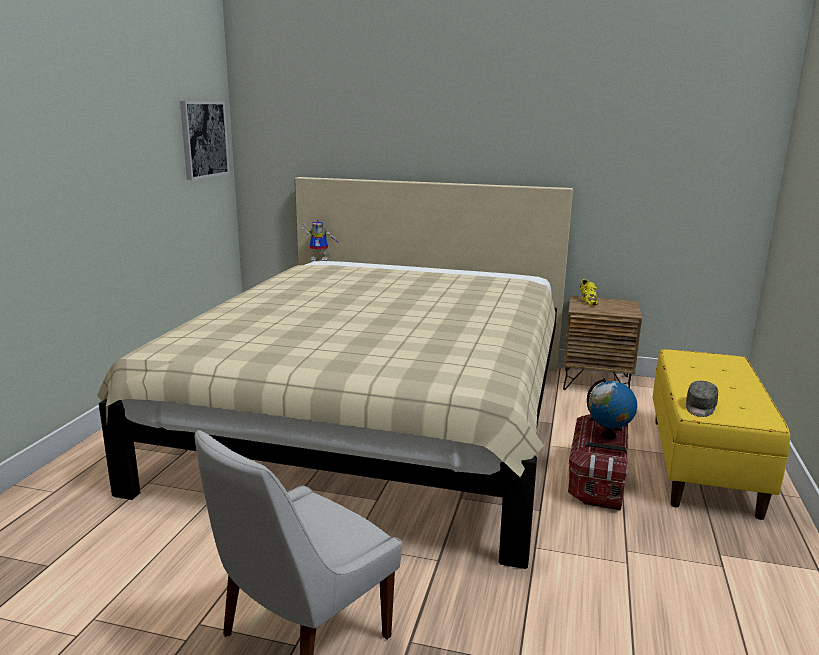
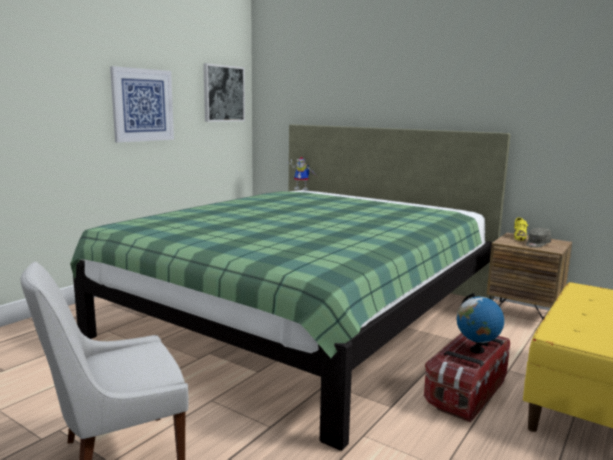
camera: 20 degrees right, 5 degrees down
(119, 167) = (143, 105): none -> picture
(377, 420) = (304, 316): beige bed -> green bed
(700, 407) = (564, 332): grey cap -> grey cap (537, 244)

